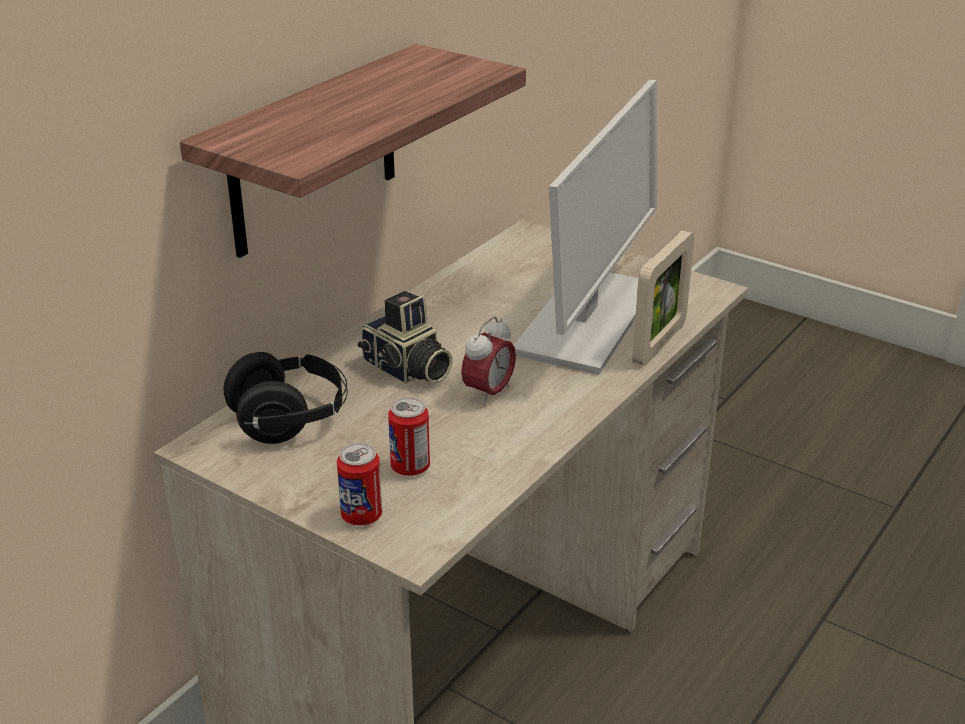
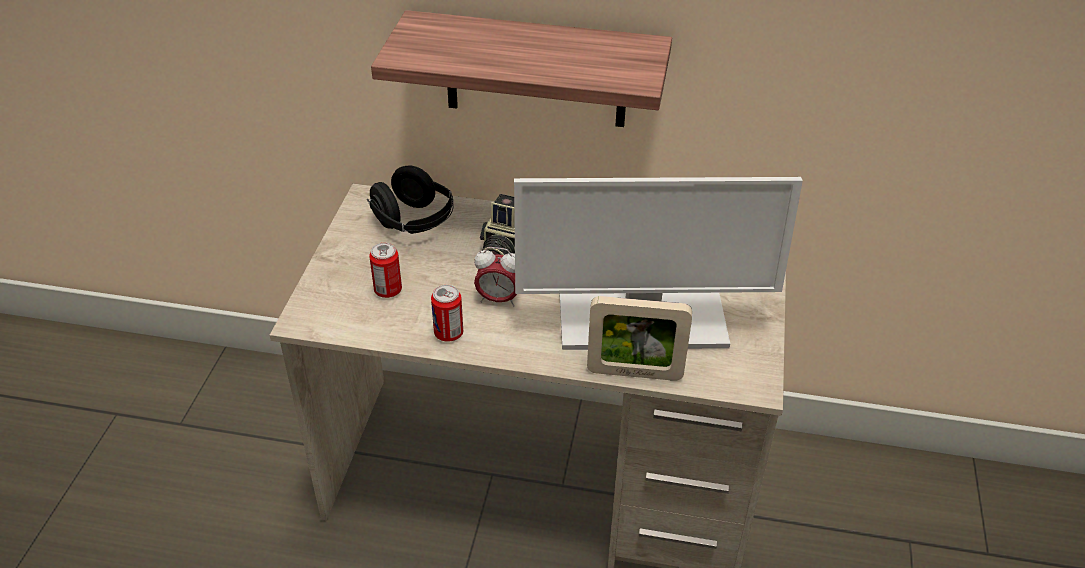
camera: 65 degrees right, 10 degrees up
(361, 516) = (326, 287): can -> can (448, 333)

